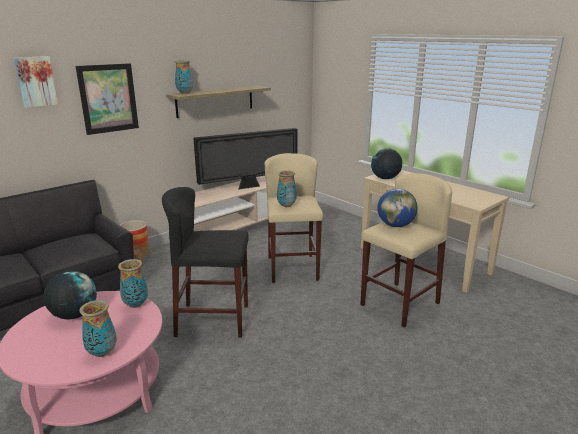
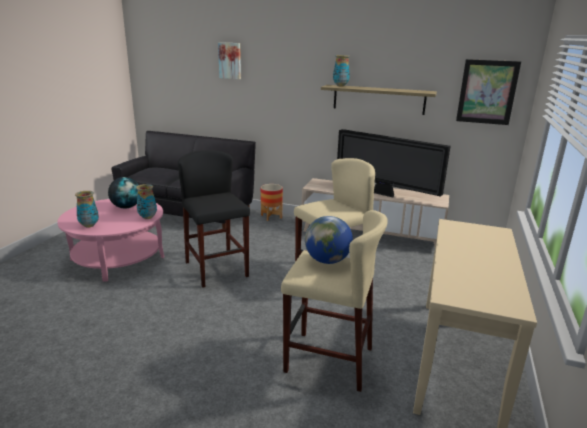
camera: 60 degrees right, 0 degrees up
(108, 98) = (277, 80): picture -> picture (487, 92)
(286, 206) = (314, 206): vase -> none
(385, 178) = (456, 229): globe -> none

